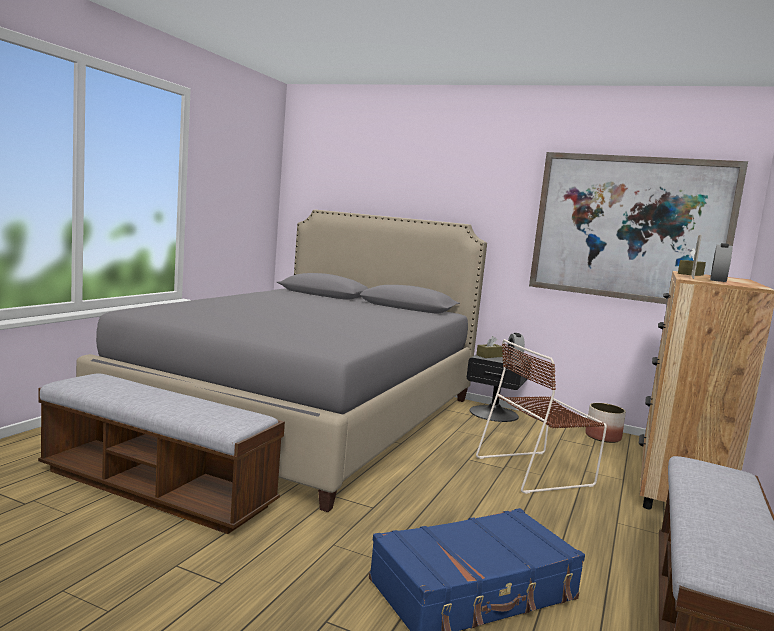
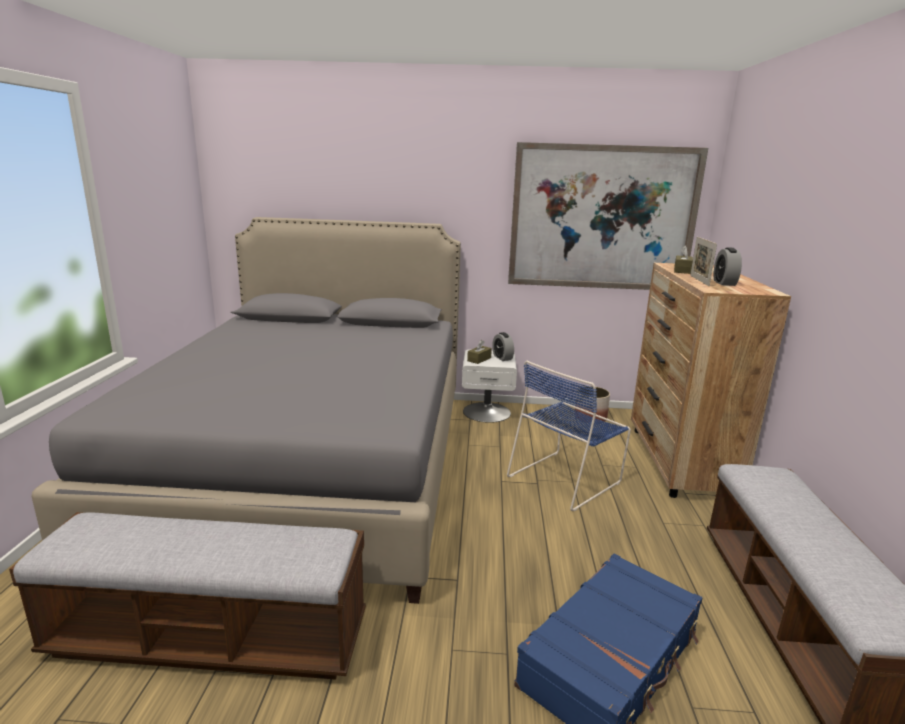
camera: 20 degrees left, 10 degrees up
(494, 413) = (487, 412): black nightstand -> white nightstand
(537, 471) = (566, 478): brown chair -> blue chair

